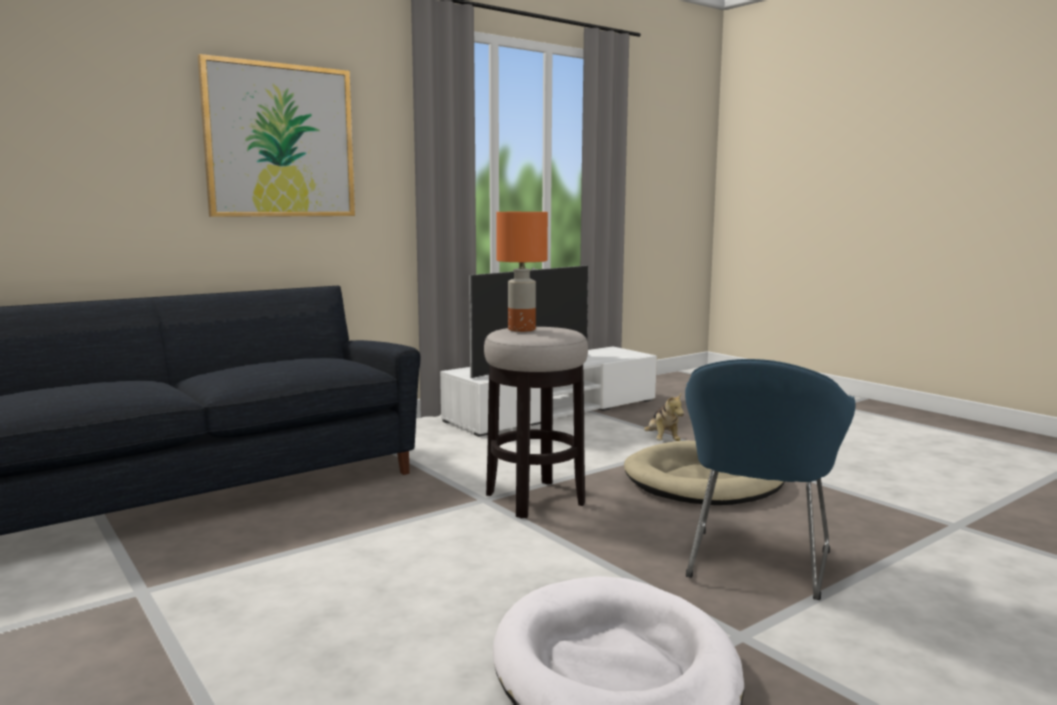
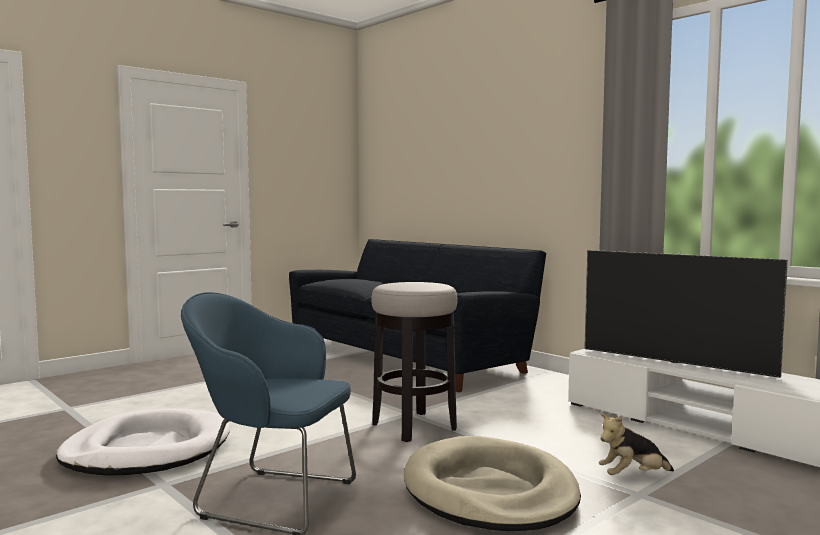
camera: 85 degrees right, 5 degrees down
(280, 141) = (520, 142): picture -> none
(521, 329) = (413, 282): orange table lamp -> none

